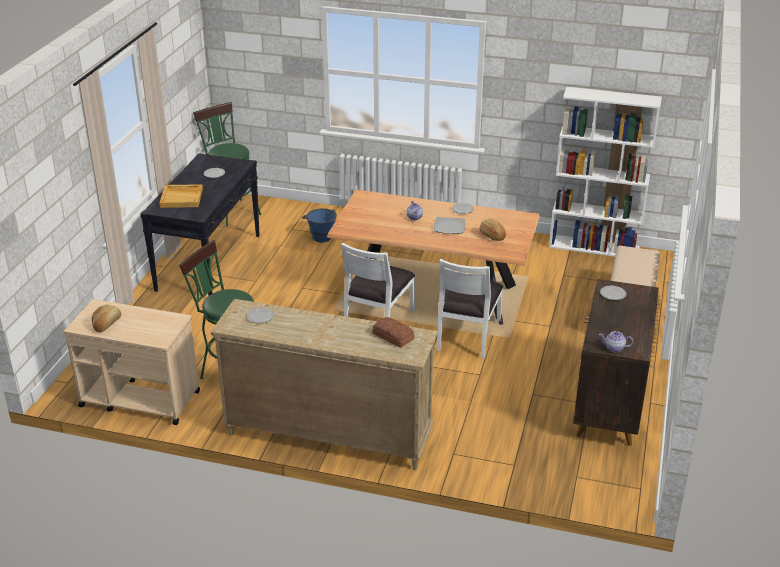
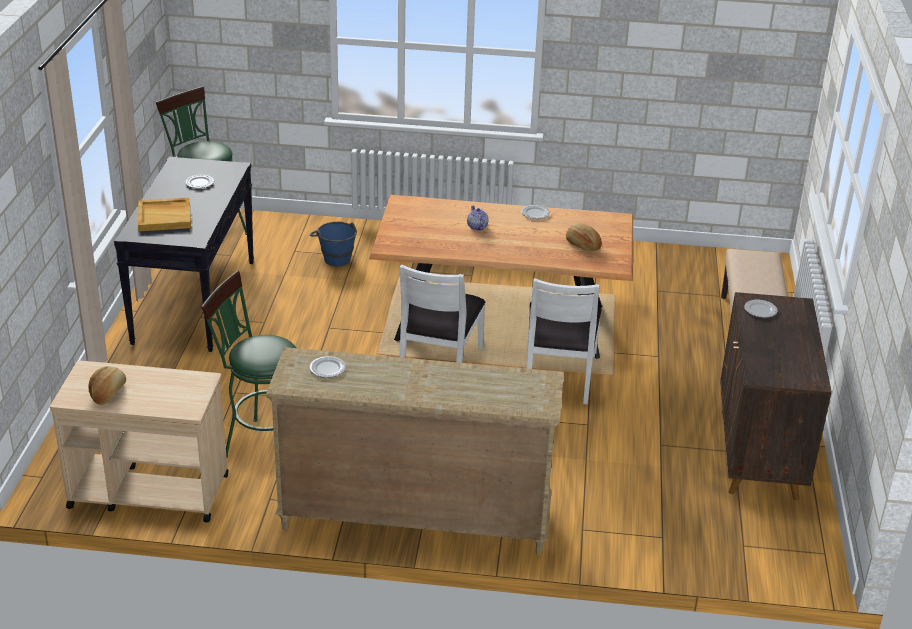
camera: 10 degrees left, 0 degrees up
(393, 337) = (509, 383): bread -> none
(449, 227) = (525, 236): plate -> none
(594, 247) = (685, 253): white bookcase -> none
(614, 348) = (783, 378): teapot -> none

